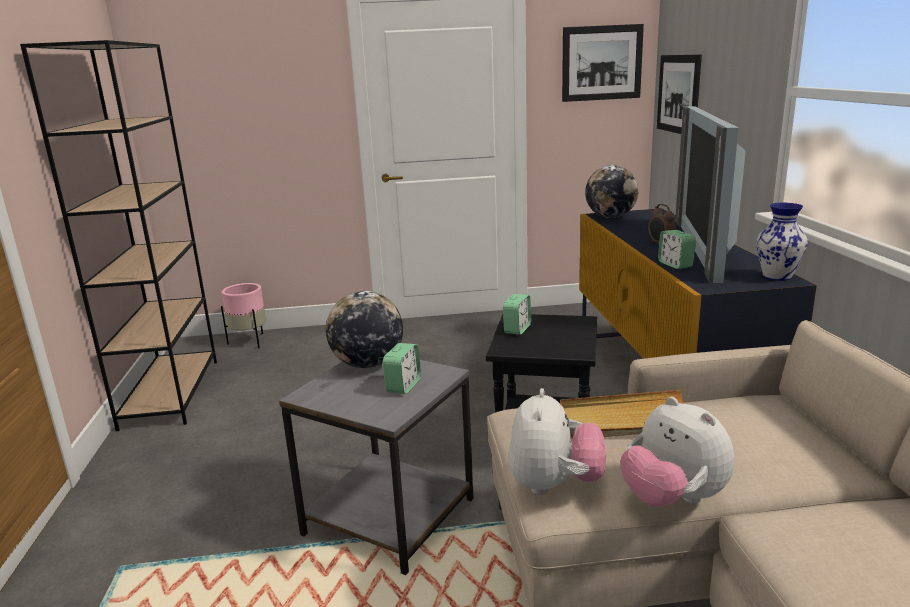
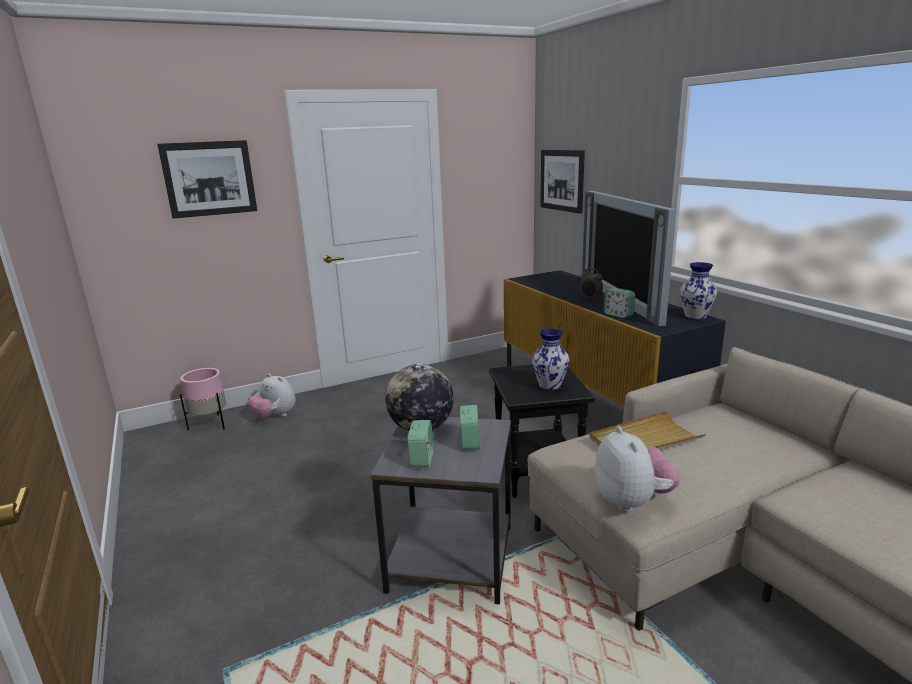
camera: 20 degrees left, 0 degrees up
(170, 393) = (158, 487): beige bookcase -> none
(517, 329) = (513, 380): alarm clock -> alarm clock (422, 459)
(553, 340) = (549, 386): none -> vase
(601, 63) = (496, 156): picture -> picture (209, 178)
(610, 217) = (529, 280): globe -> none
(673, 499) = (720, 494): plush toy -> plush toy (275, 416)

